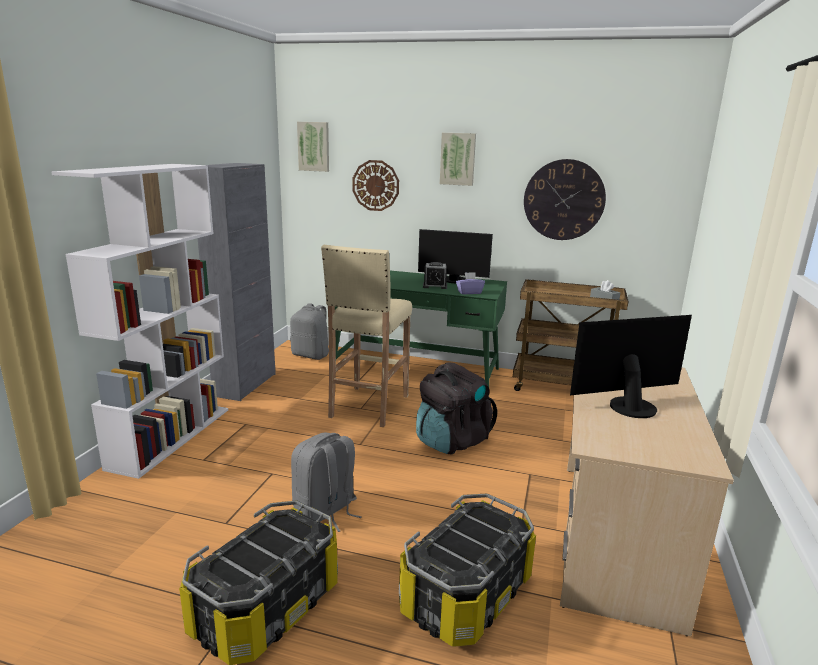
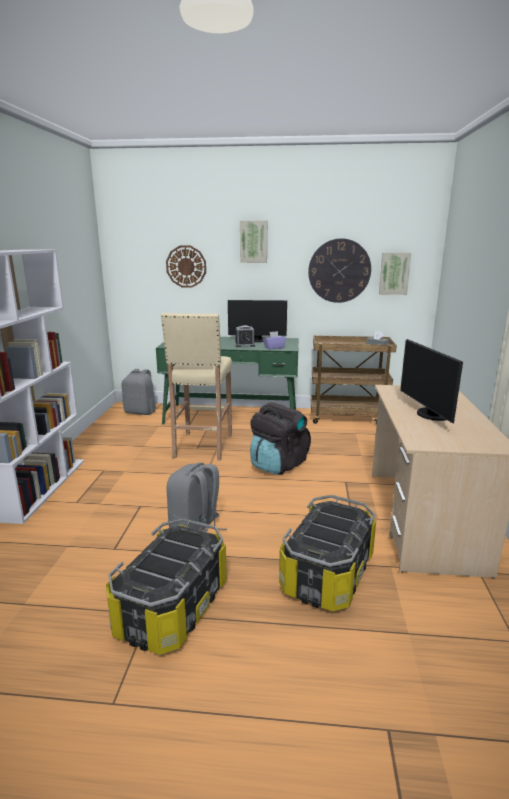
camera: 10 degrees left, 0 degrees up
(245, 385) = (92, 440): grey cabinet -> none
(314, 146) = (130, 236): picture -> picture (394, 273)
(629, 405) = (430, 415): monitor -> monitor turned 75 degrees counterclockwise

